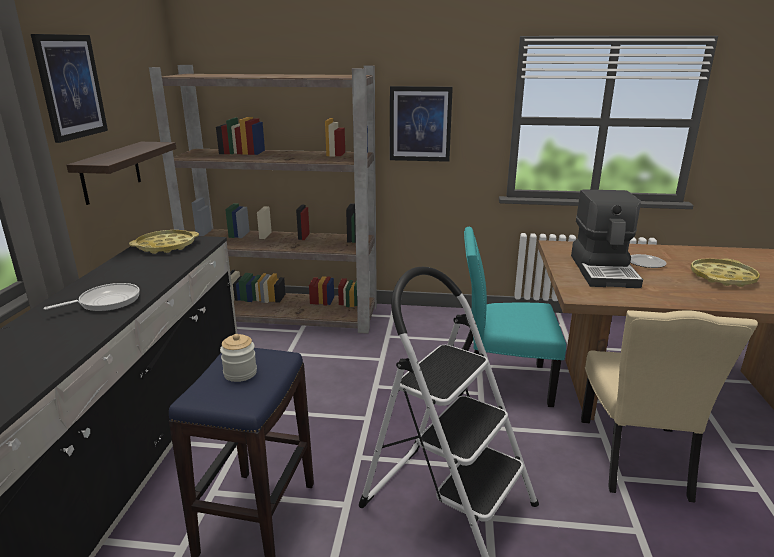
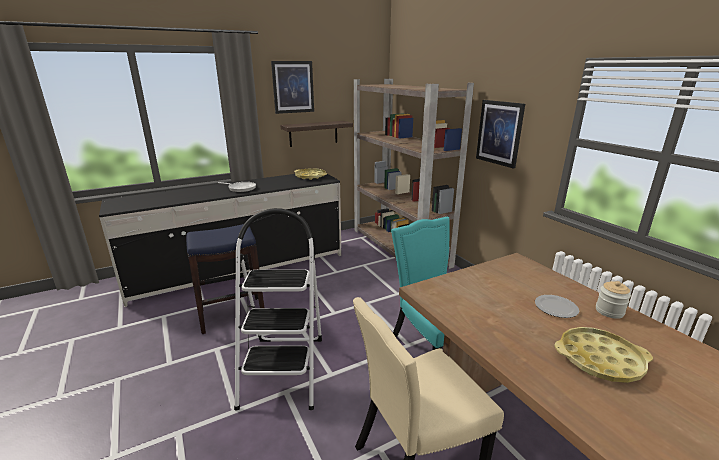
camera: 55 degrees right, 0 degrees up
(240, 373) = (222, 234): jar -> jar (609, 311)
(604, 271) = (496, 291): coffee machine -> none

